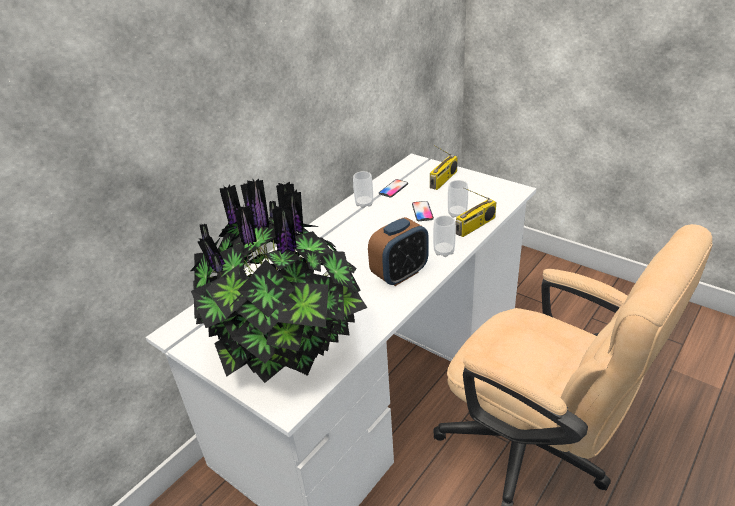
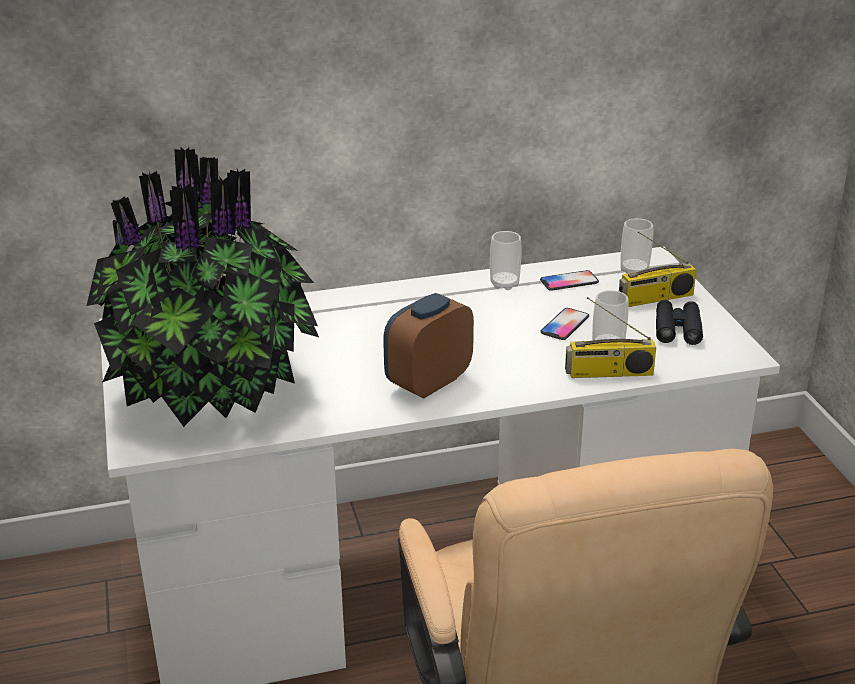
camera: 35 degrees right, 5 degrees down
(400, 274) = (428, 382): alarm clock -> alarm clock turned 135 degrees clockwise
(444, 251) = (520, 383): cup -> cup (634, 271)
(473, 190) = (677, 329): none -> black binoculars

